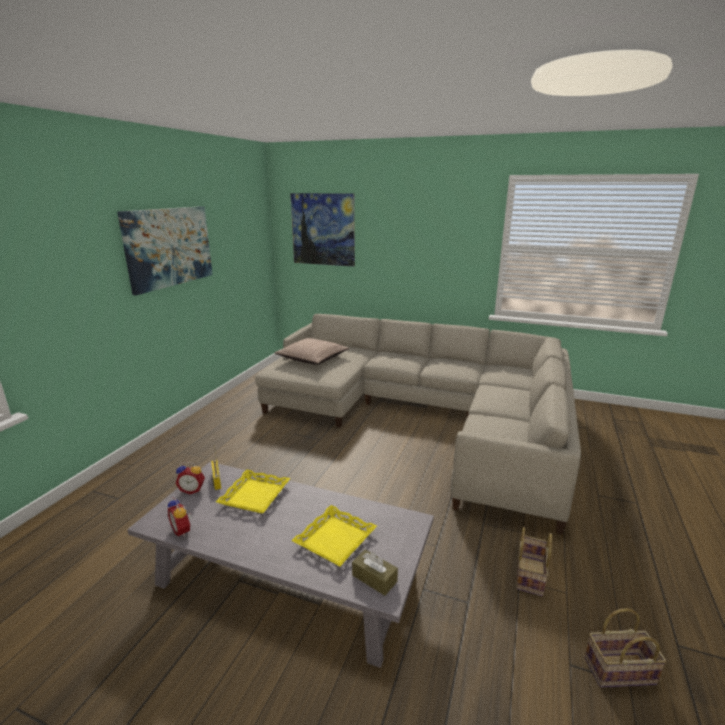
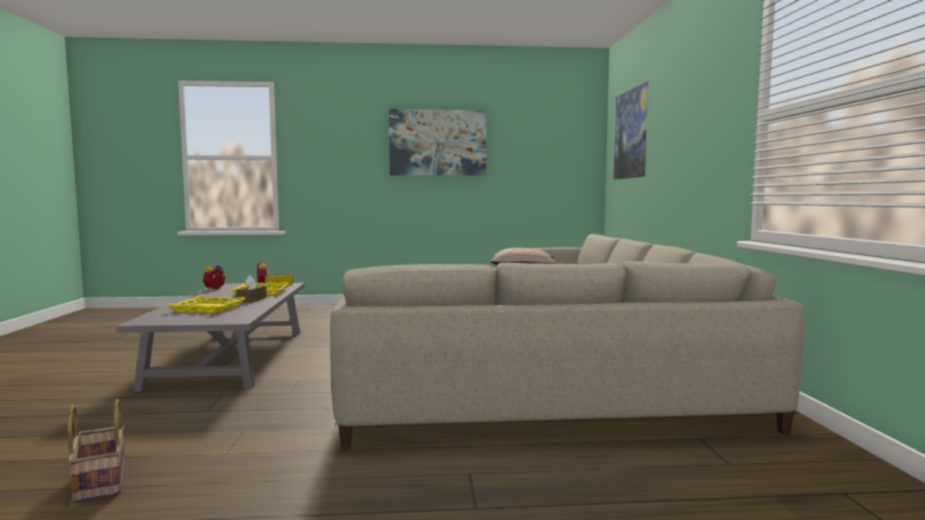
camera: 65 degrees right, 15 degrees down
(374, 578) = (160, 318): brown tissue box -> brown tissue box (252, 300)
(529, 574) = (254, 434): basket -> none

